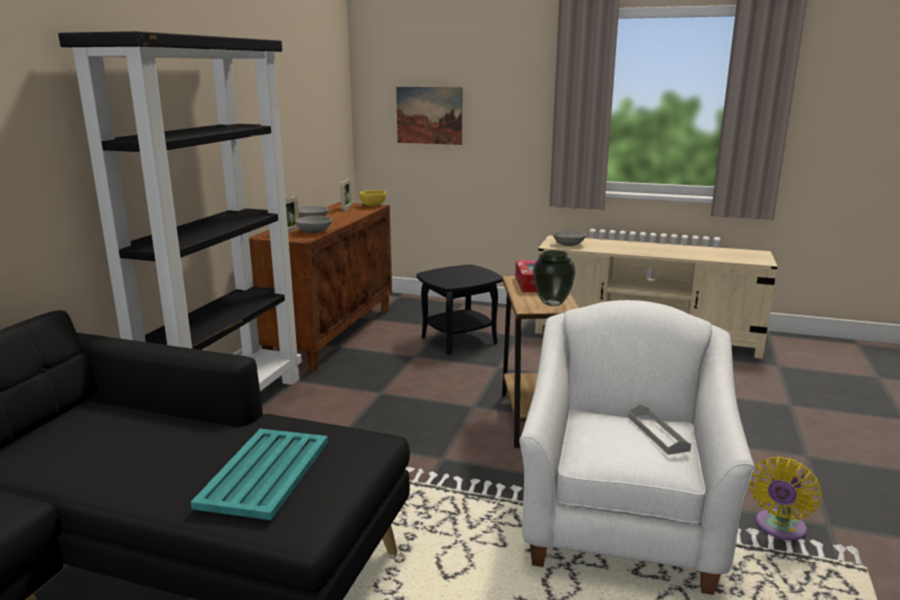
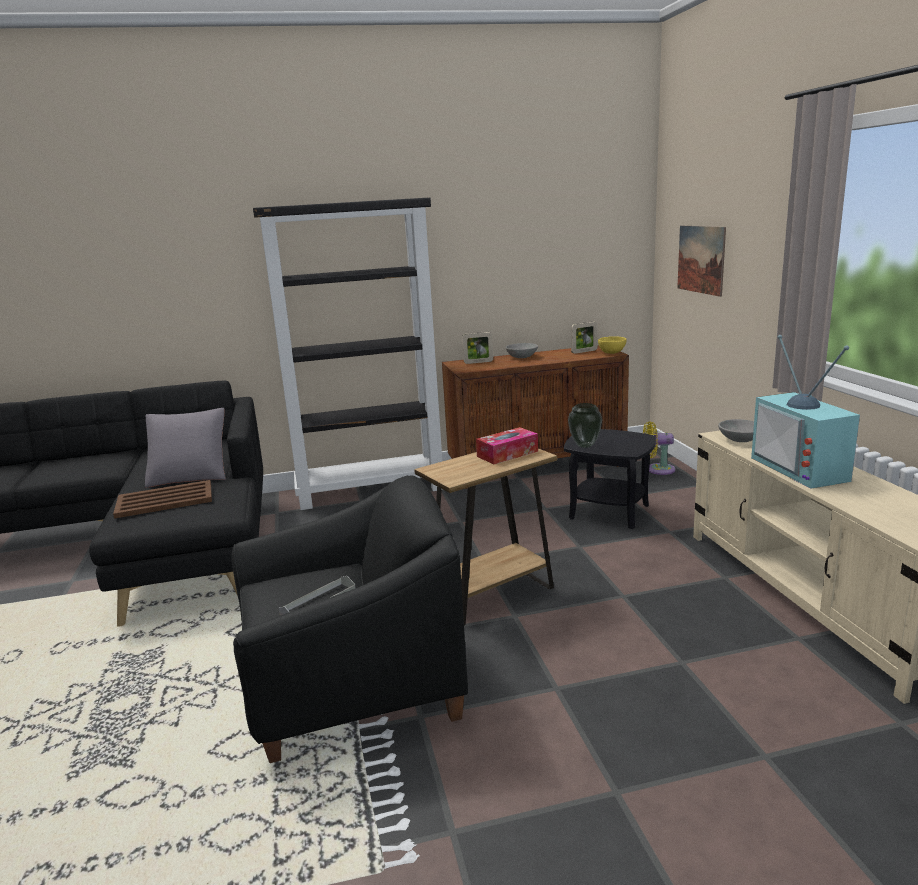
camera: 60 degrees right, 0 degrees up
(194, 444) = (191, 475): none -> grey pillow
(264, 473) = (164, 500): turquoise tray -> brown tray
(314, 232) = (489, 366): grey bowl -> none
(553, 303) = (459, 472): vase -> vase (585, 445)
(622, 522) = (353, 687): white armchair -> black armchair
(638, 249) = (804, 469): none -> television
(779, 529) = (414, 790): yellow fan -> yellow fan (657, 469)

